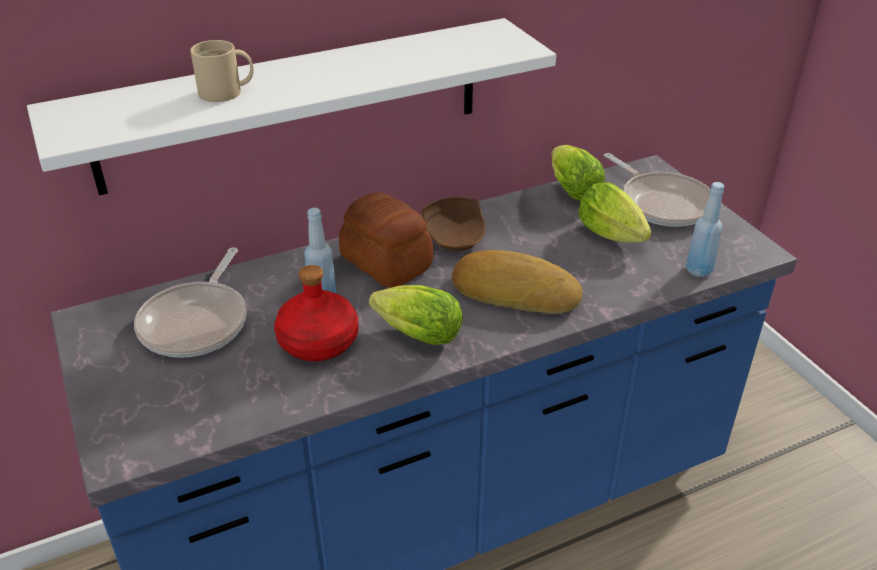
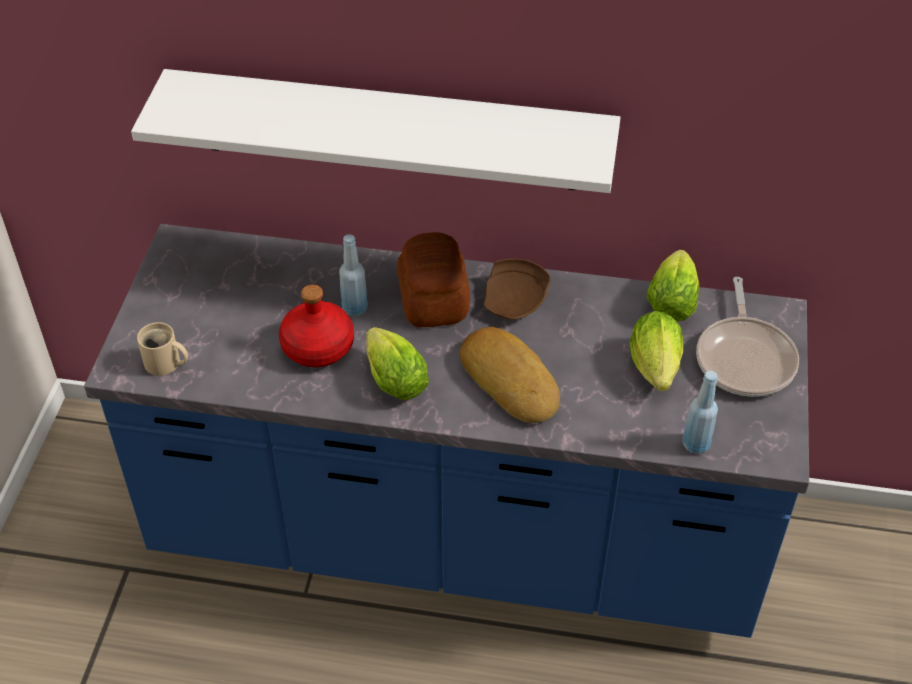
camera: 35 degrees right, 10 degrees up
(197, 322) = (249, 284): frying pan -> none
(224, 93) = (302, 115): beige mug -> beige mug (165, 364)

